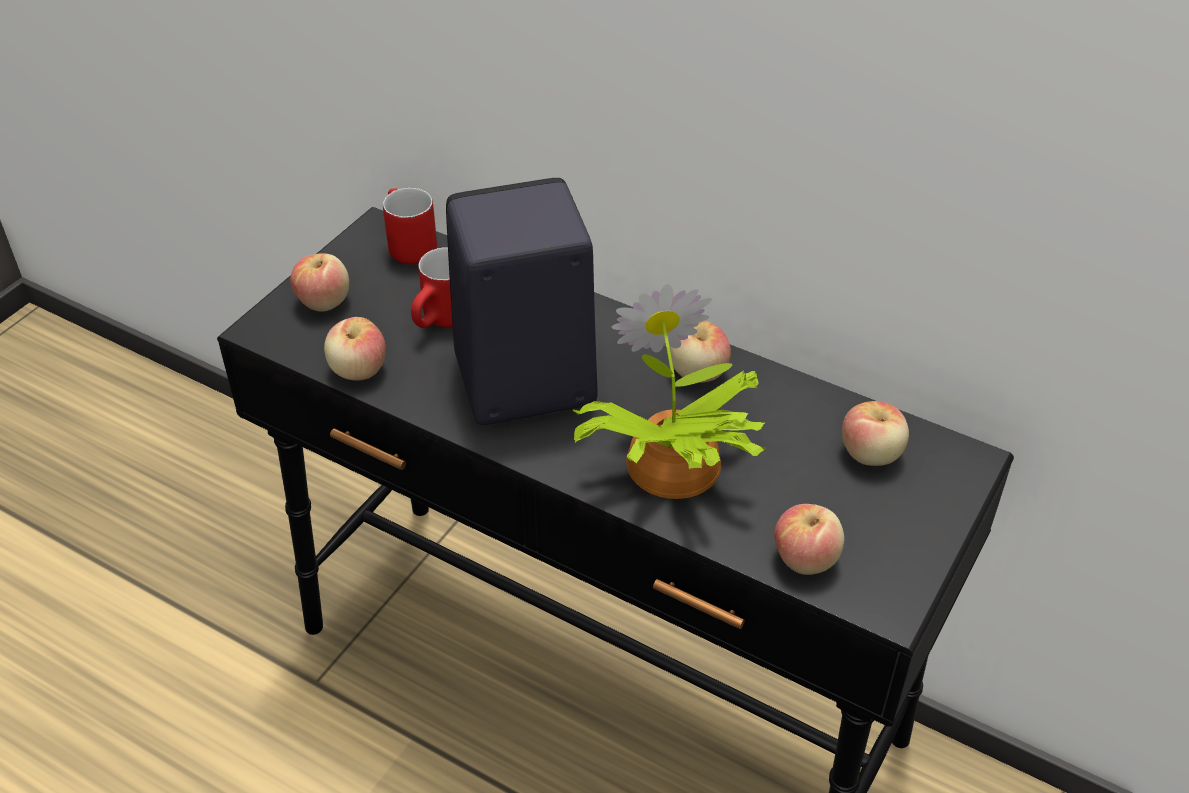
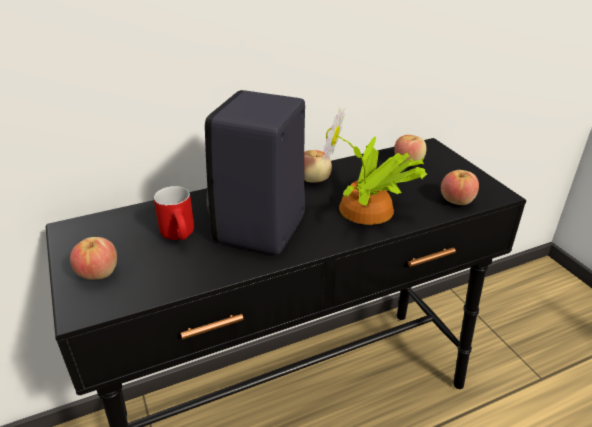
camera: 55 degrees left, 10 degrees down
(358, 370) = (177, 283): apple -> none
(405, 246) = (100, 225): red mug -> none

